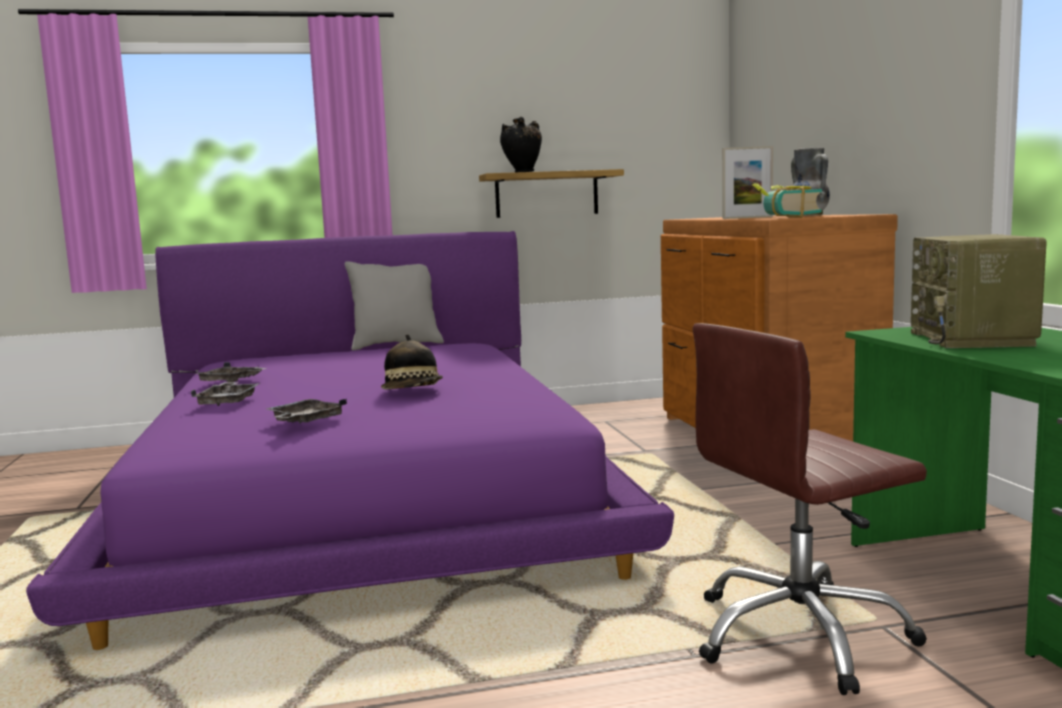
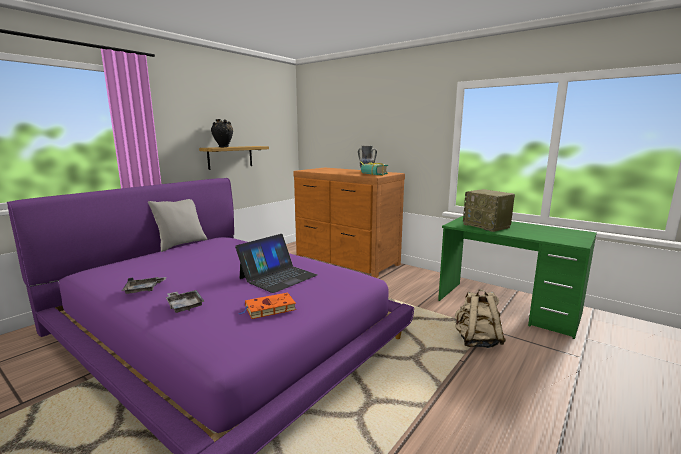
camera: 40 degrees left, 5 degrees up
(305, 421) = (269, 309): grey tray -> orange book
(413, 392) = (278, 277): hat -> laptop
(747, 218) = (347, 173): picture frame -> none
(800, 636) = (476, 341): brown office chair -> beige backpack

